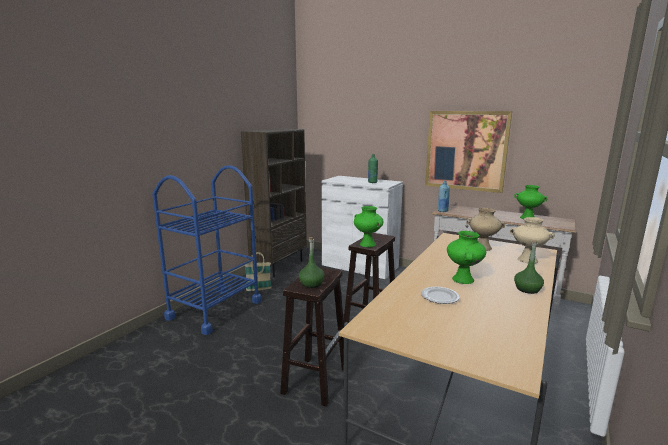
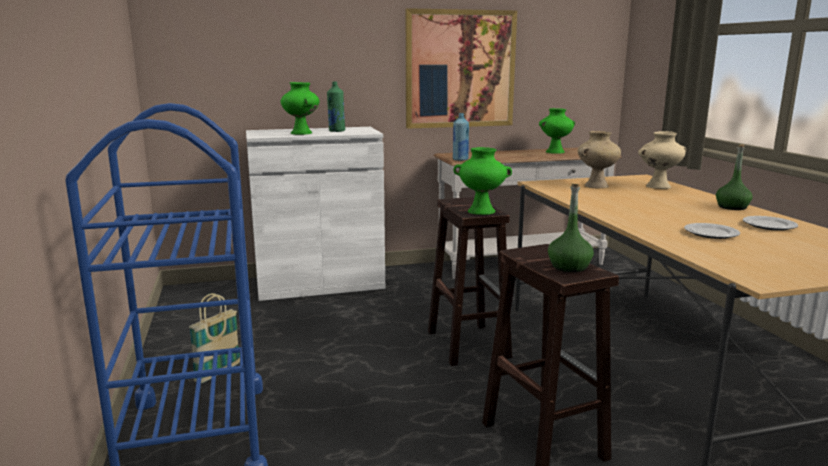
camera: 45 degrees left, 0 degrees up
(279, 266) = (184, 326): brown bookcase -> none
(463, 280) = (675, 214): green vase -> green vase (302, 133)
(503, 308) = (769, 225): none -> plate

